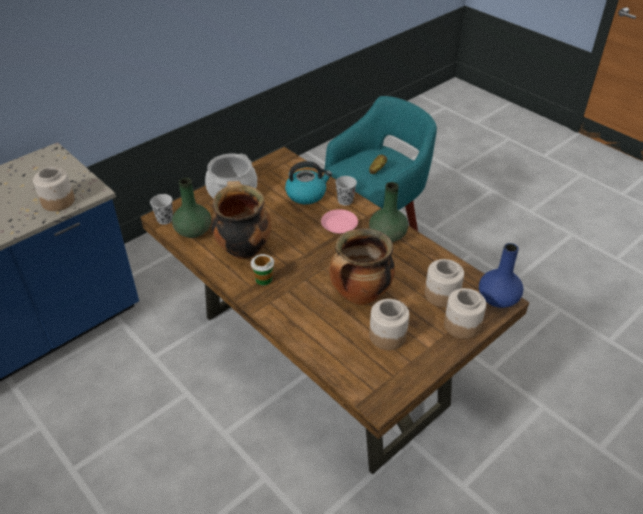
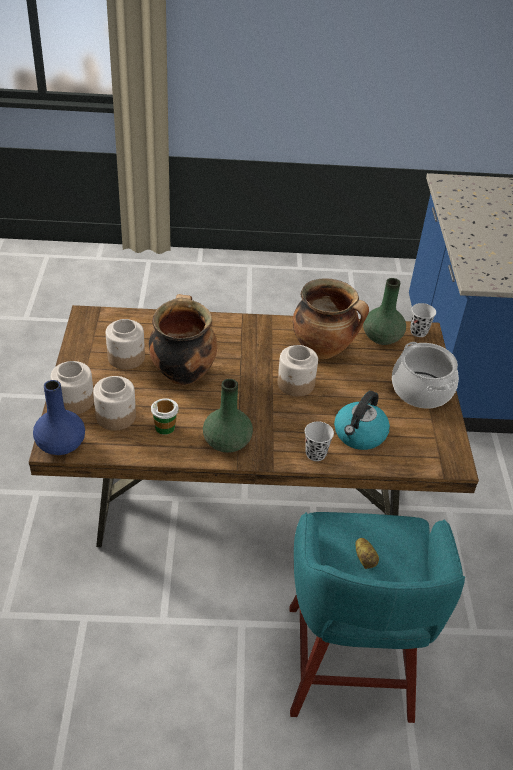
camera: 130 degrees right, 0 degrees up
(58, 201) = (477, 261): jar -> jar (296, 384)
(263, 279) = (271, 339): cup -> cup (165, 427)
(339, 224) = (284, 424): pink plate -> none

